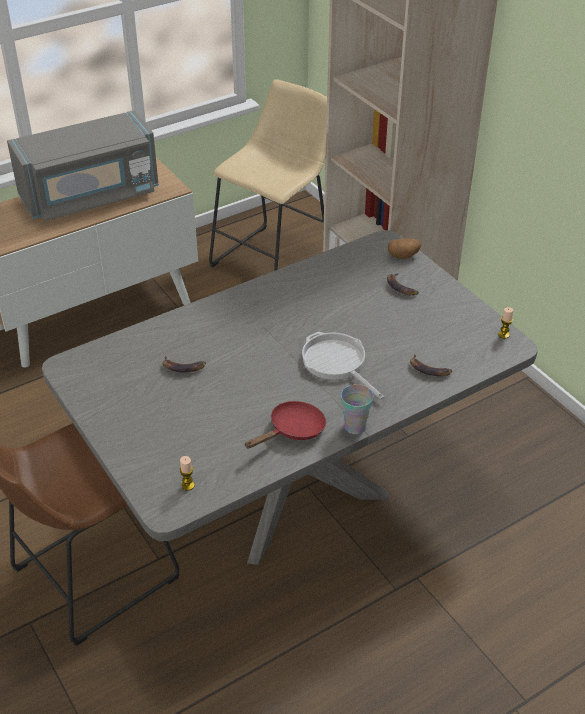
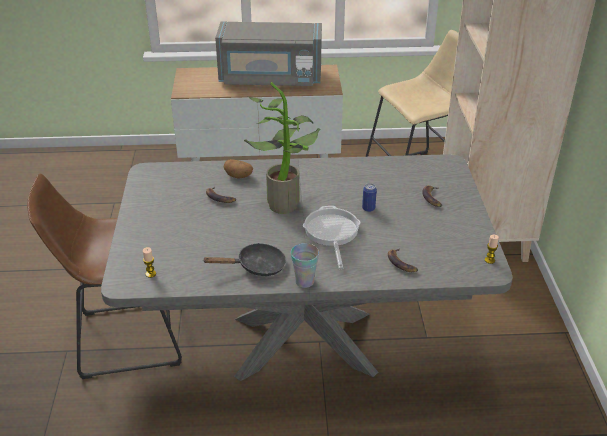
camera: 30 degrees right, 5 degrees down
(259, 346) = (285, 202): none -> potted plant
(293, 430) = (256, 266): red frying pan -> black frying pan
(349, 321) = (368, 208): none -> can
(403, 256) = (454, 177): potato -> potato (239, 176)

